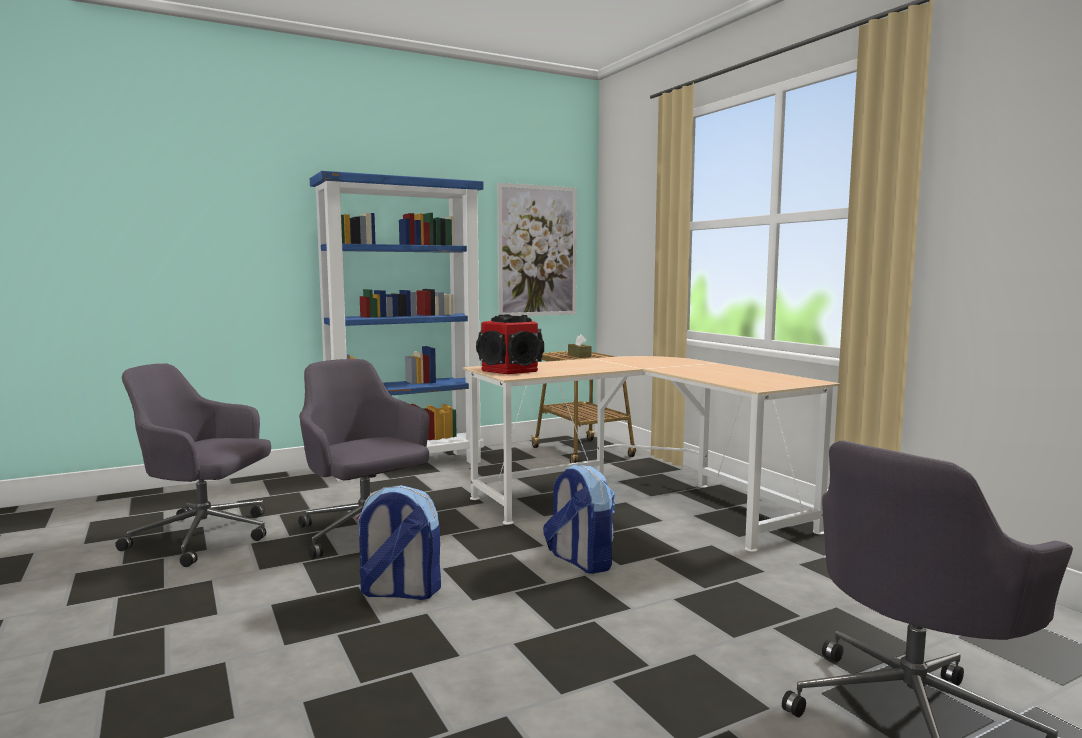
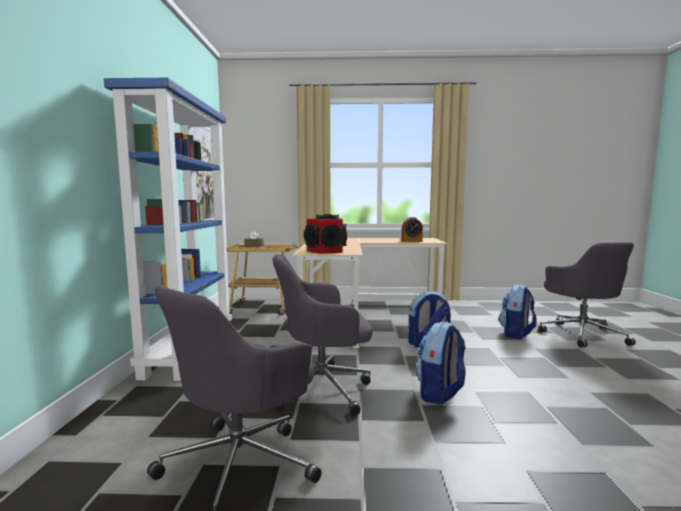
camera: 60 degrees left, 0 degrees up
(724, 380) = (411, 241): none -> alarm clock
(762, 629) = (516, 334): none -> backpack

